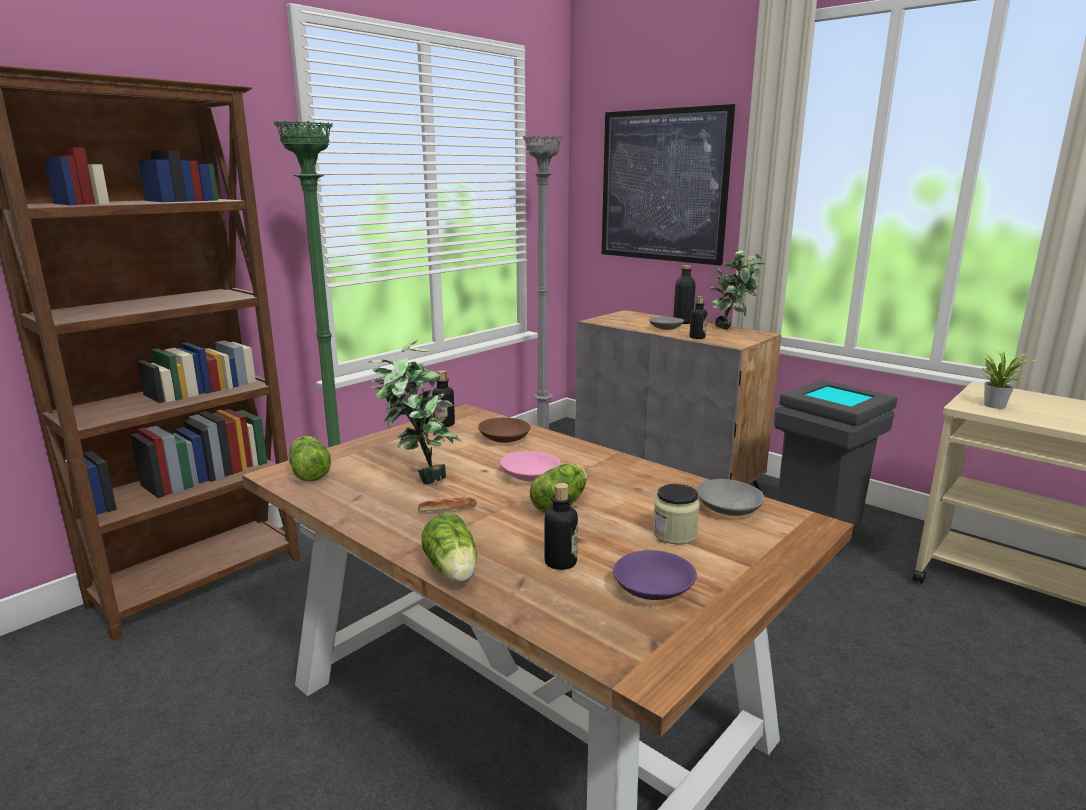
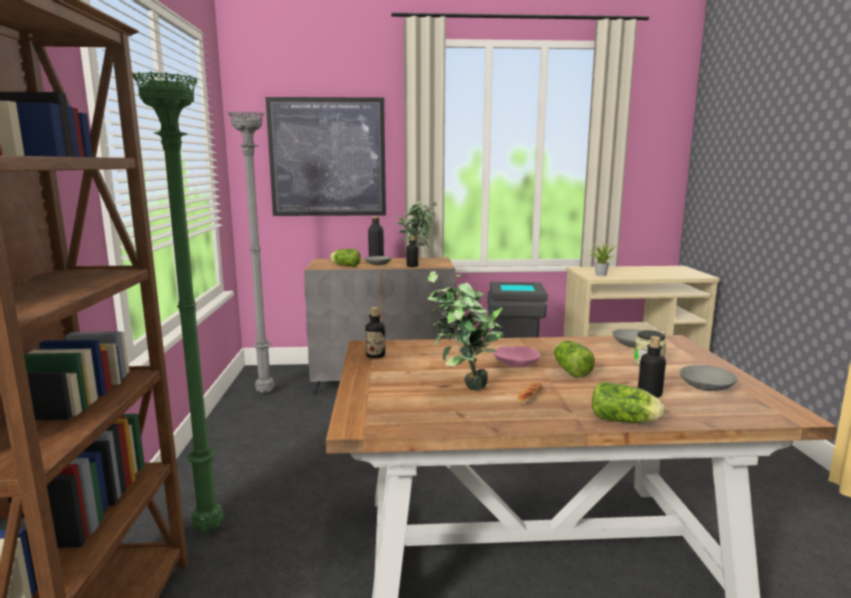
camera: 45 degrees left, 5 degrees down
(309, 472) = (376, 415): lettuce -> lettuce (345, 265)
(505, 439) = (441, 351): brown bowl -> none
(652, 589) = (706, 387): purple bowl -> grey bowl

